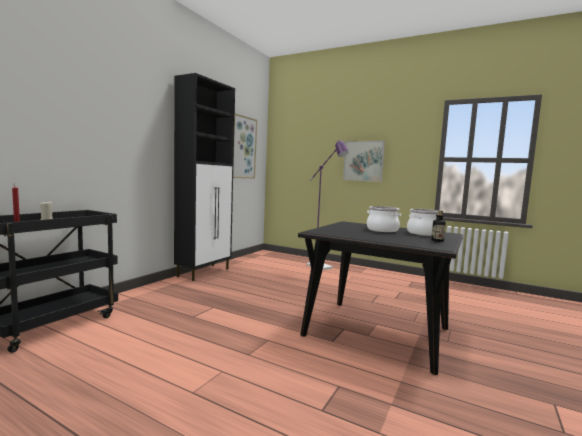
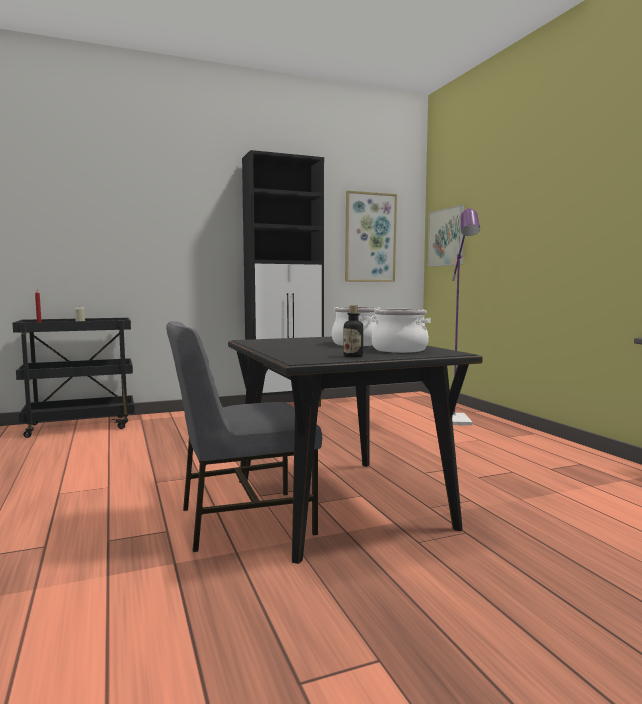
camera: 40 degrees right, 0 degrees up
(360, 360) = (243, 520): none -> grey chair
(363, 161) = (537, 239): picture -> picture (446, 237)

